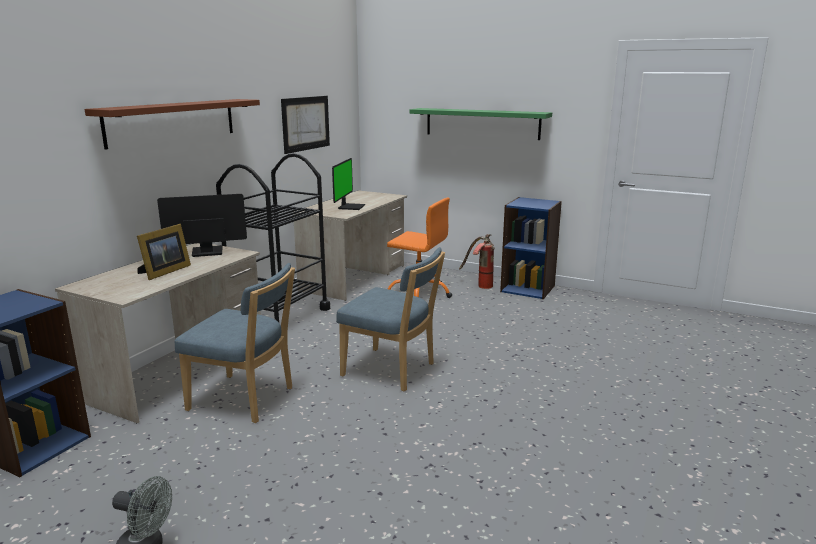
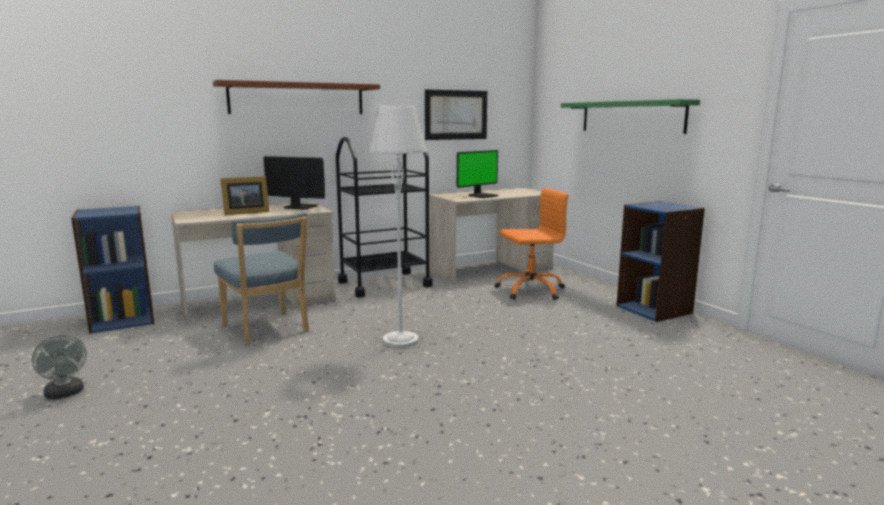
camera: 35 degrees right, 5 degrees down
(392, 371) = (400, 341): blue chair -> grey floor lamp
(419, 292) = (530, 290): orange office chair -> orange office chair turned 75 degrees counterclockwise
(479, 285) = (602, 296): fire extinguisher -> none

